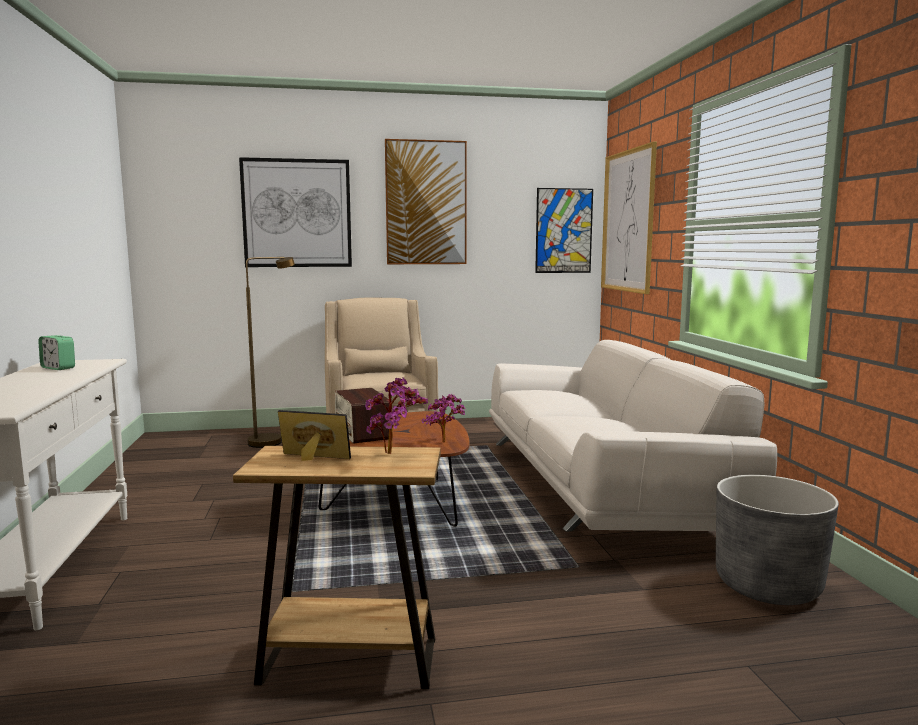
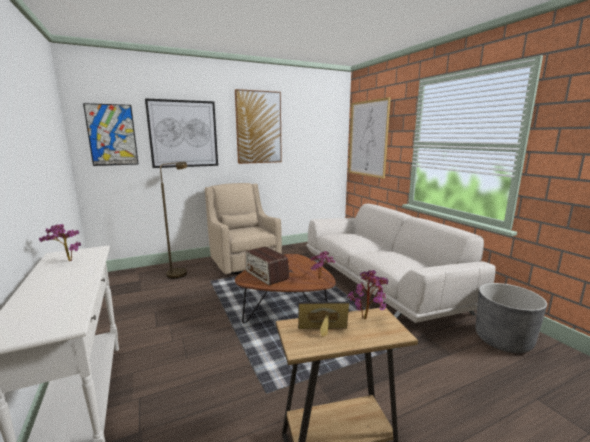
camera: 15 degrees left, 5 degrees up
(58, 368) = (66, 261): alarm clock -> potted plant
(564, 231) = (329, 142): picture -> picture (112, 135)

